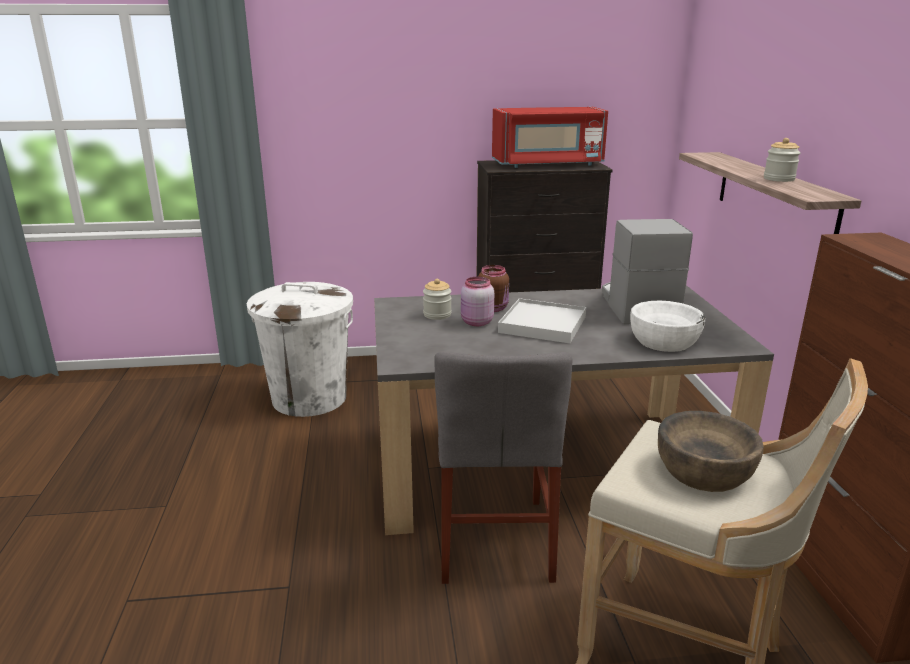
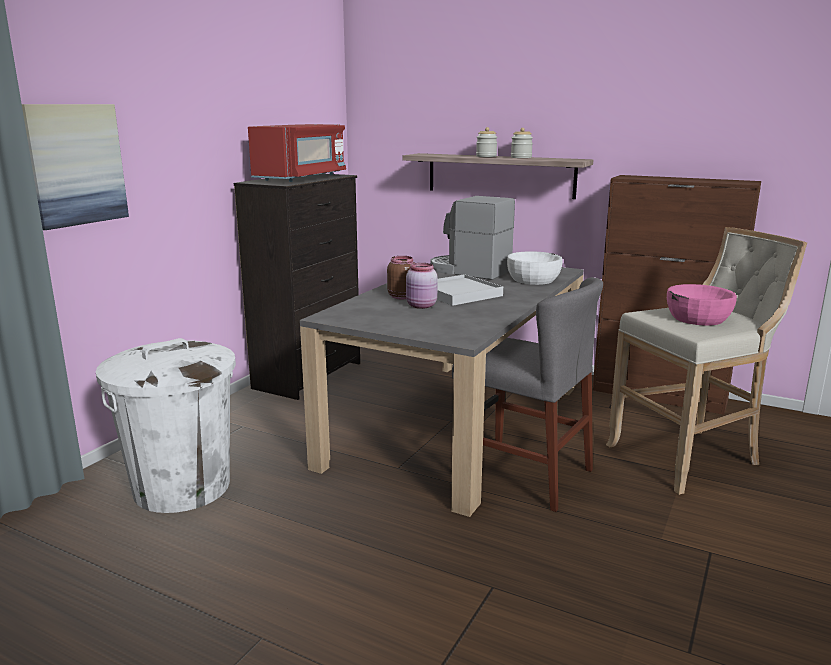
camera: 55 degrees left, 5 degrees down
(313, 134) = (75, 164): none -> picture
(437, 315) = (383, 311): jar -> jar (486, 156)
(704, 471) = (698, 318): brown bowl -> pink bowl

